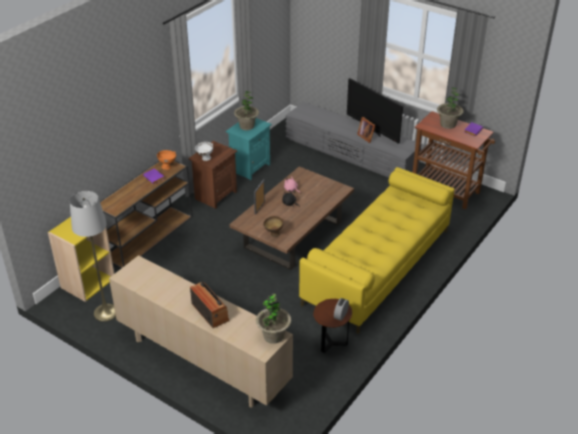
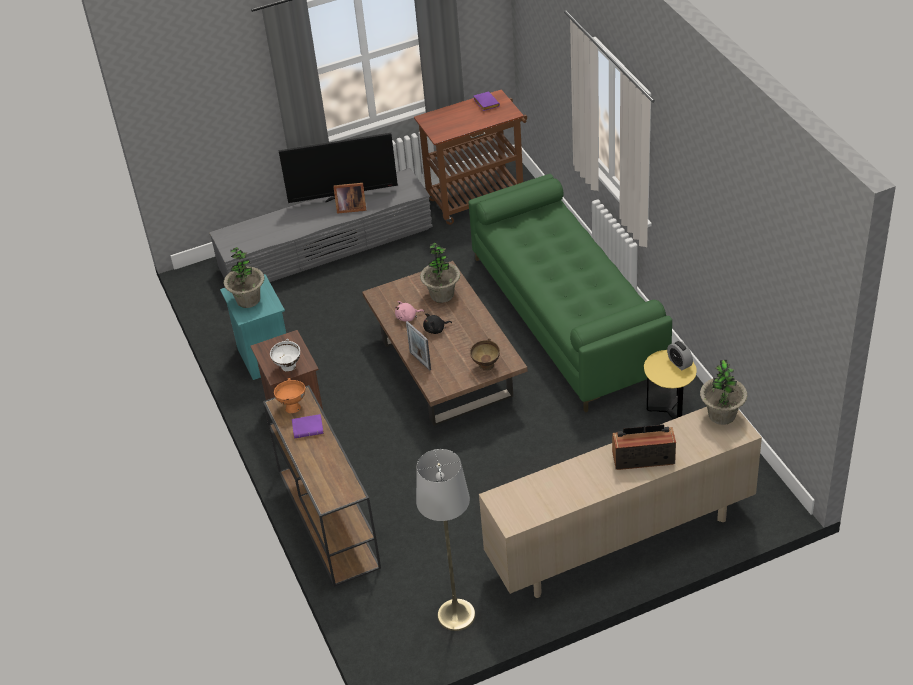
camera: 55 degrees left, 5 degrees up
(88, 282) = (375, 617): yellow bookcase -> none
(331, 343) = (668, 410): brown side table -> yellow side table
(377, 267) = (567, 317): yellow sofa -> green sofa
(448, 124) = (455, 116): potted plant -> potted plant (442, 295)

